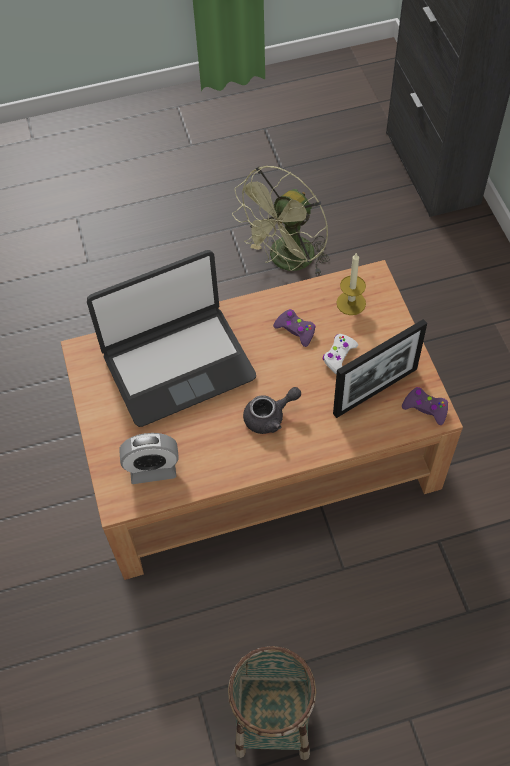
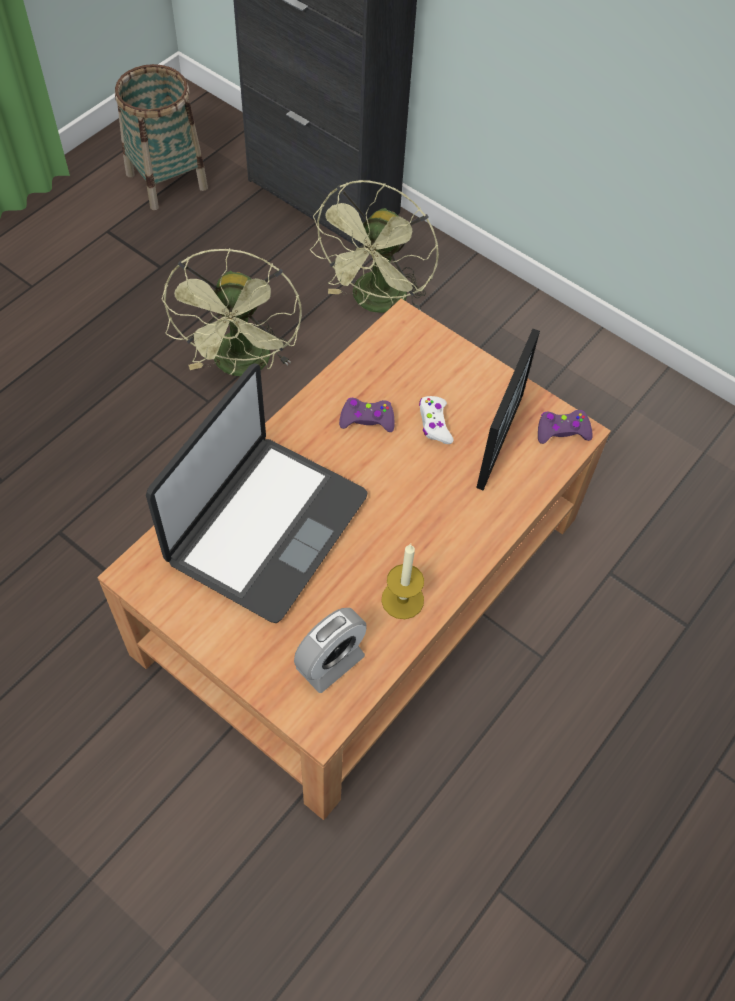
camera: 40 degrees left, 0 degrees up
(270, 417) = (414, 528): grey teapot -> none
(273, 720) = (593, 862): basket -> basket (166, 181)
(351, 303) = (402, 360): candle -> candle (402, 599)
(413, 262) = (376, 303): none -> green fan

